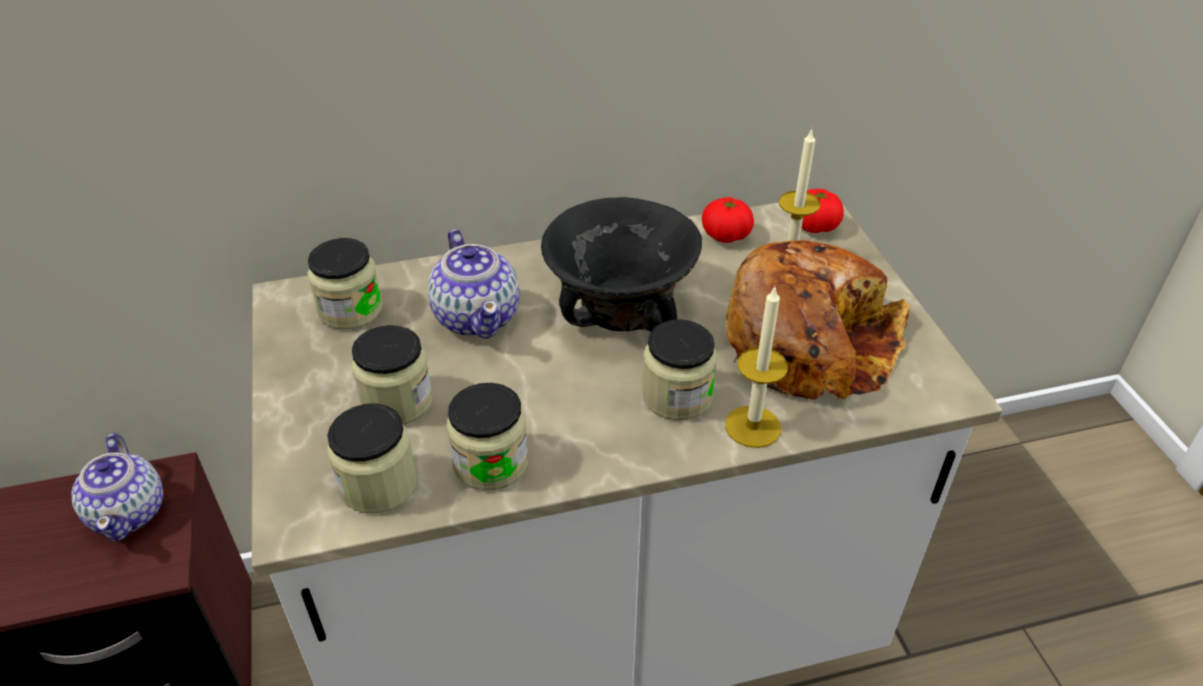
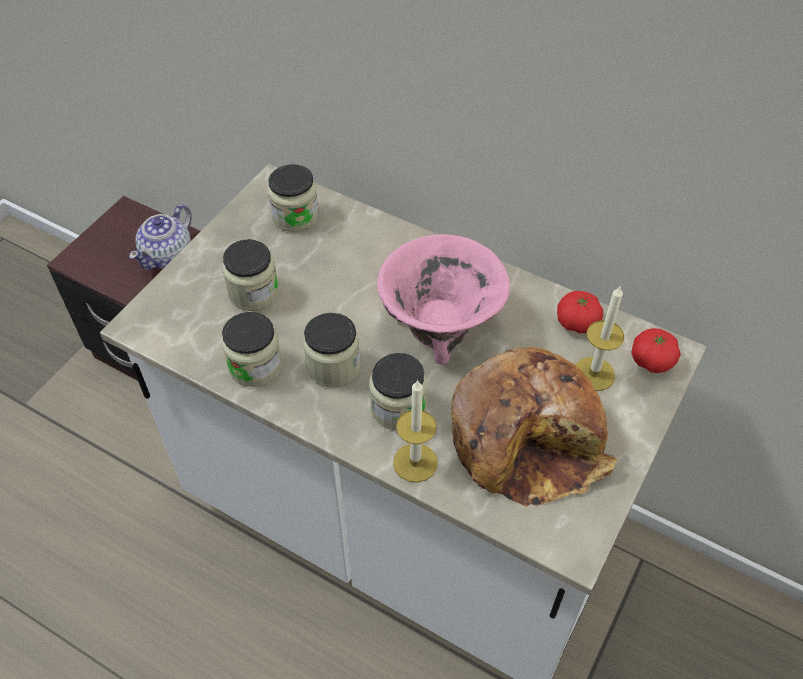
camera: 45 degrees right, 10 degrees up
(378, 484) = (192, 334): jar -> jar (333, 366)
(477, 316) = (354, 269): teapot -> none
(621, 308) = (441, 325): black bowl -> pink bowl

